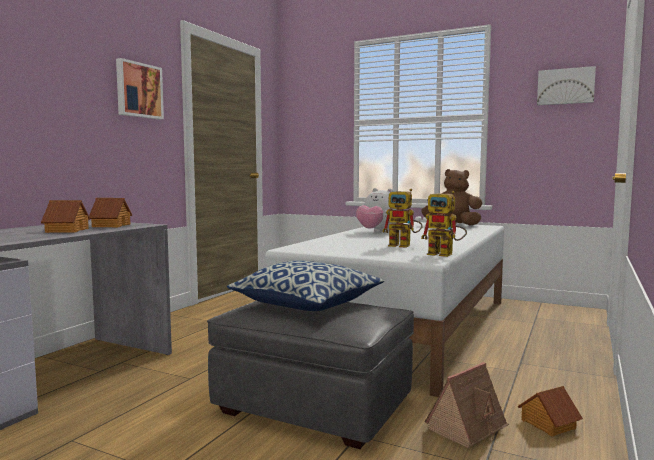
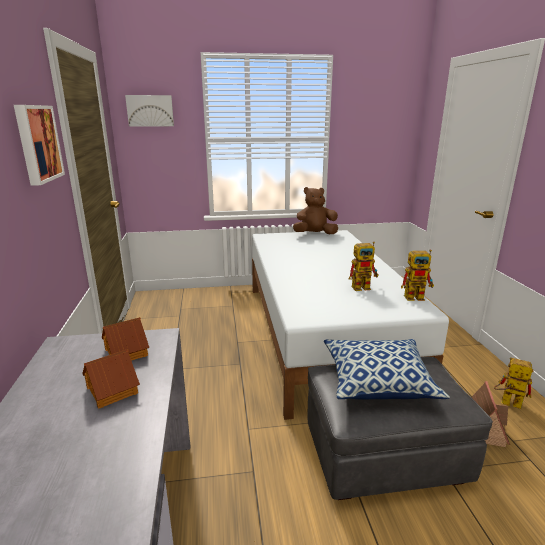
camera: 35 degrees left, 15 degrees up
(378, 232) = (295, 262): plush toy -> none
(547, 424) = (506, 402): toy house -> toy robot
(565, 86) = (386, 116): picture -> picture (150, 110)

